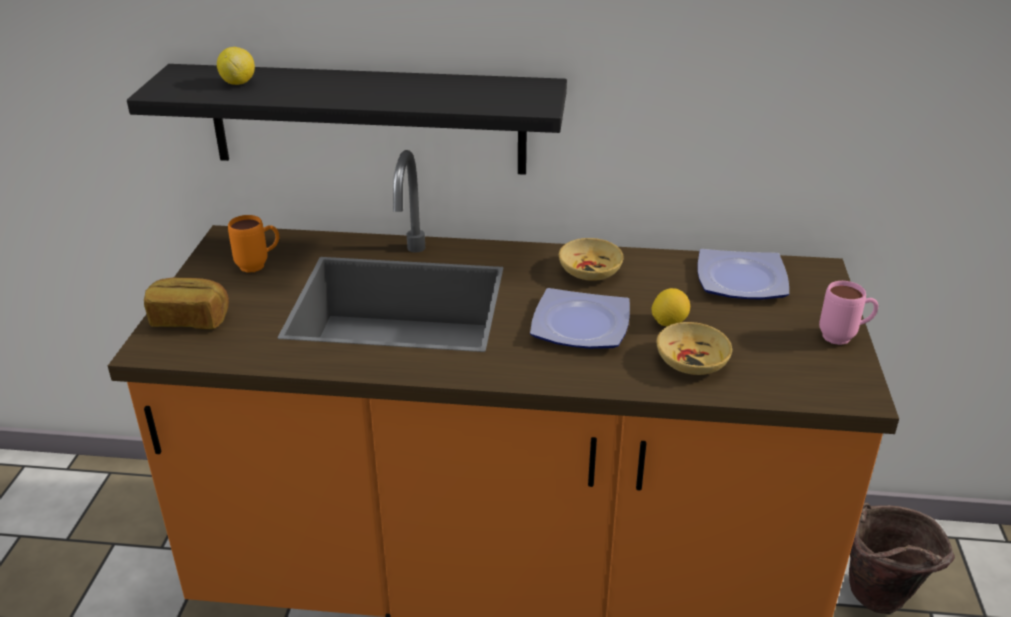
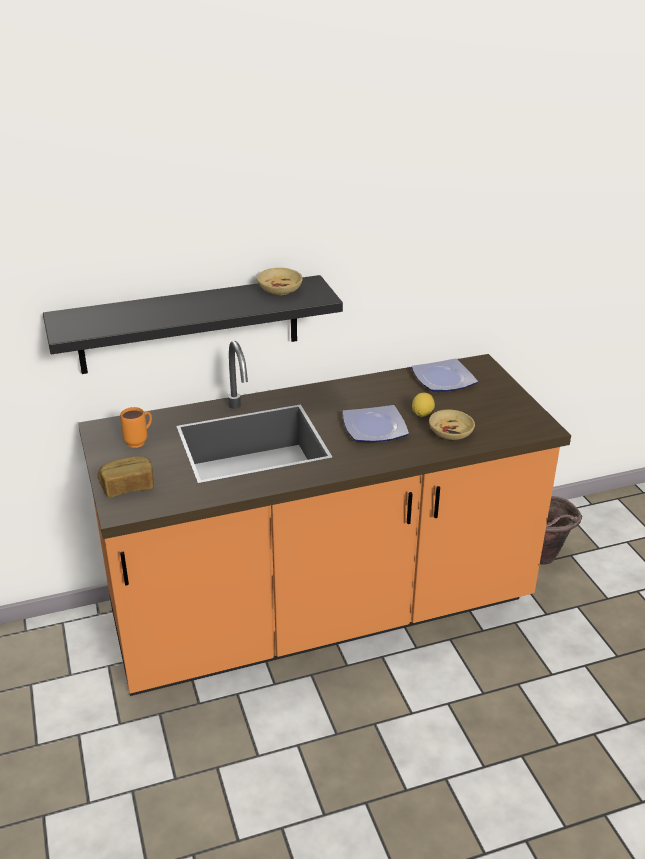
camera: 25 degrees left, 0 degrees up
(238, 83) = (113, 317): lemon -> none
(591, 271) = (355, 394): beige bowl -> beige bowl (280, 290)
(844, 338) = (518, 399): pink mug -> none

